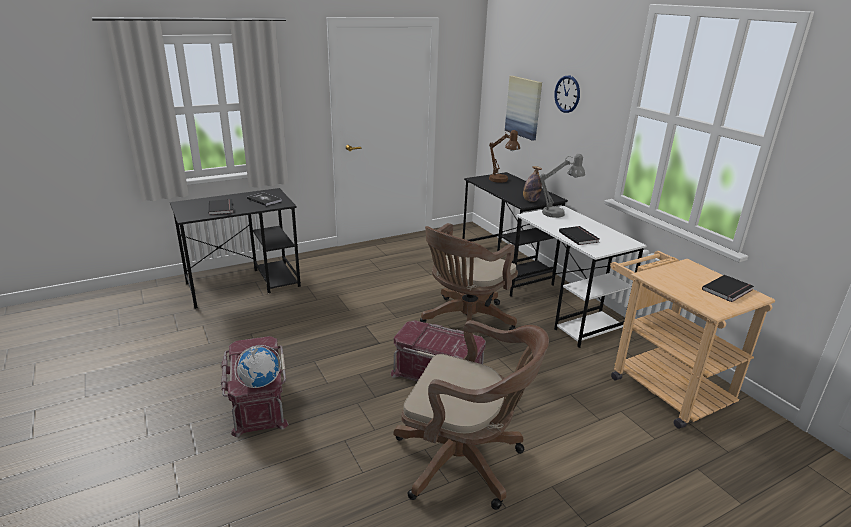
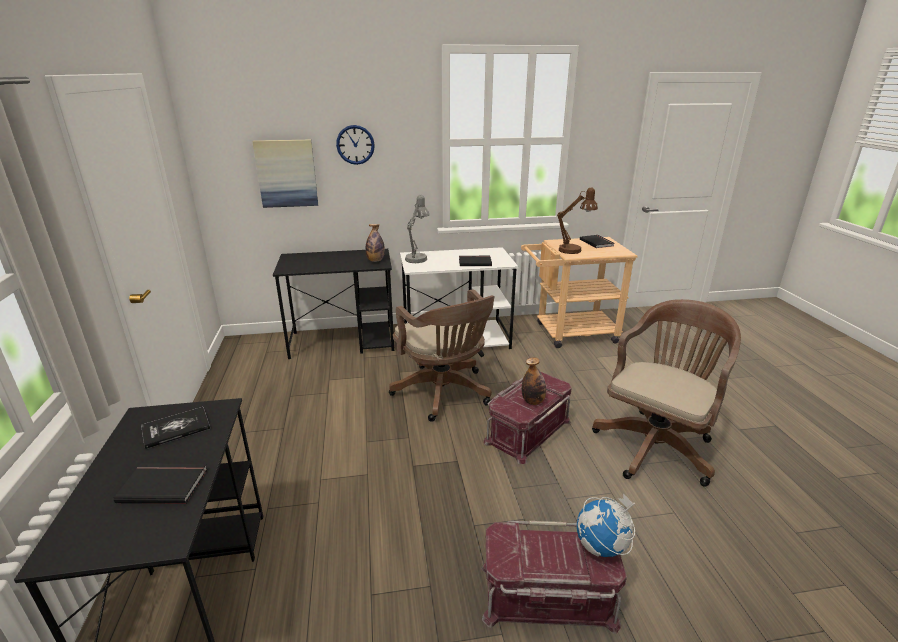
camera: 70 degrees left, 0 degrees up
(432, 342) = (533, 401): none -> bottle
(501, 180) = (305, 260): brown table lamp -> brown table lamp (574, 250)

